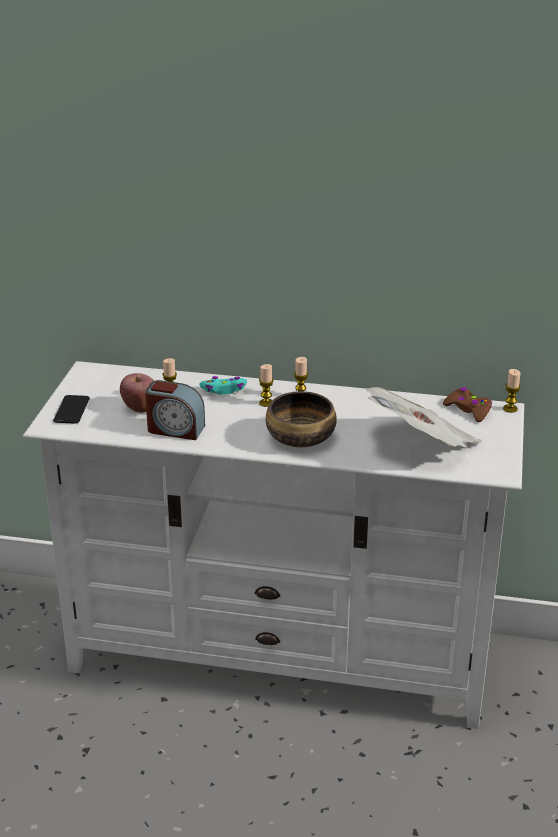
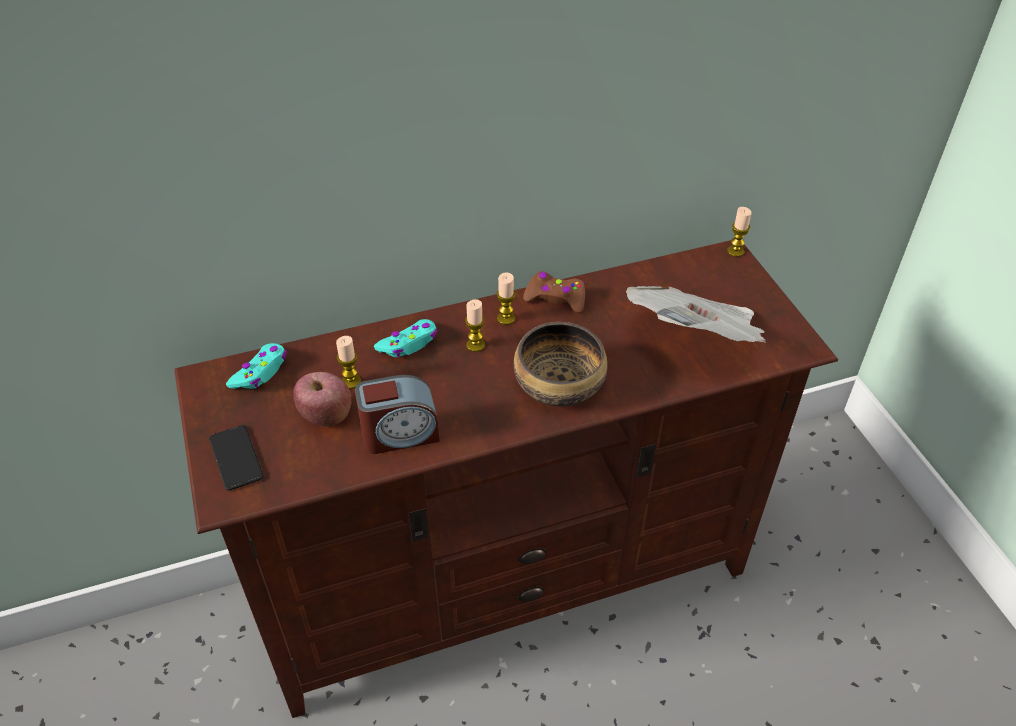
camera: 30 degrees left, 15 degrees up
(122, 377) = (260, 372): none -> turquoise game controller
(280, 657) = (508, 582): white tv stand -> brown tv stand
(468, 410) = (697, 269): brown game controller -> brown game controller (555, 298)

